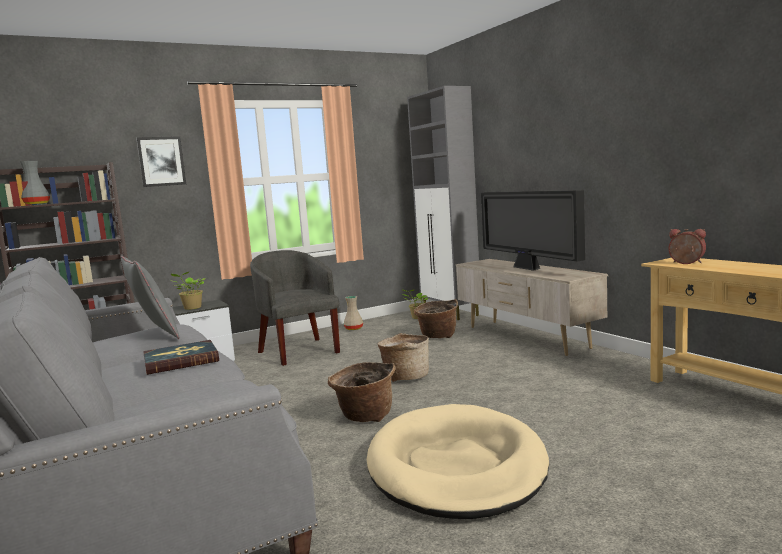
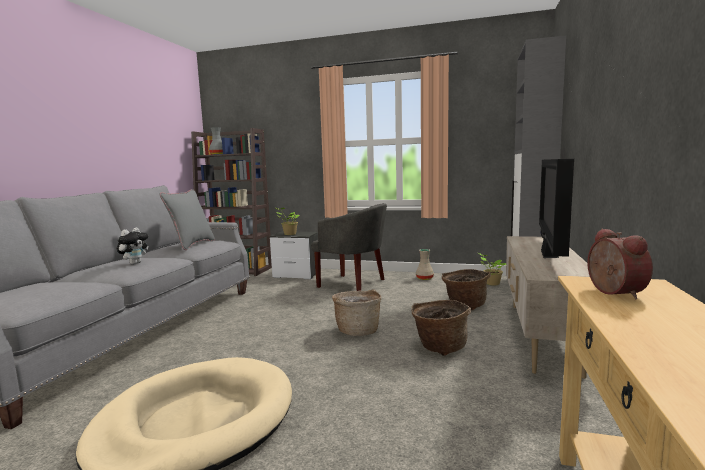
camera: 45 degrees right, 0 degrees up
(161, 161) = (296, 127): picture -> none
(181, 361) = (135, 263): book -> plush toy
(298, 351) = (353, 284): grey armchair -> grey armchair turned 105 degrees clockwise
(364, 417) = (262, 349): basket -> basket (439, 347)

